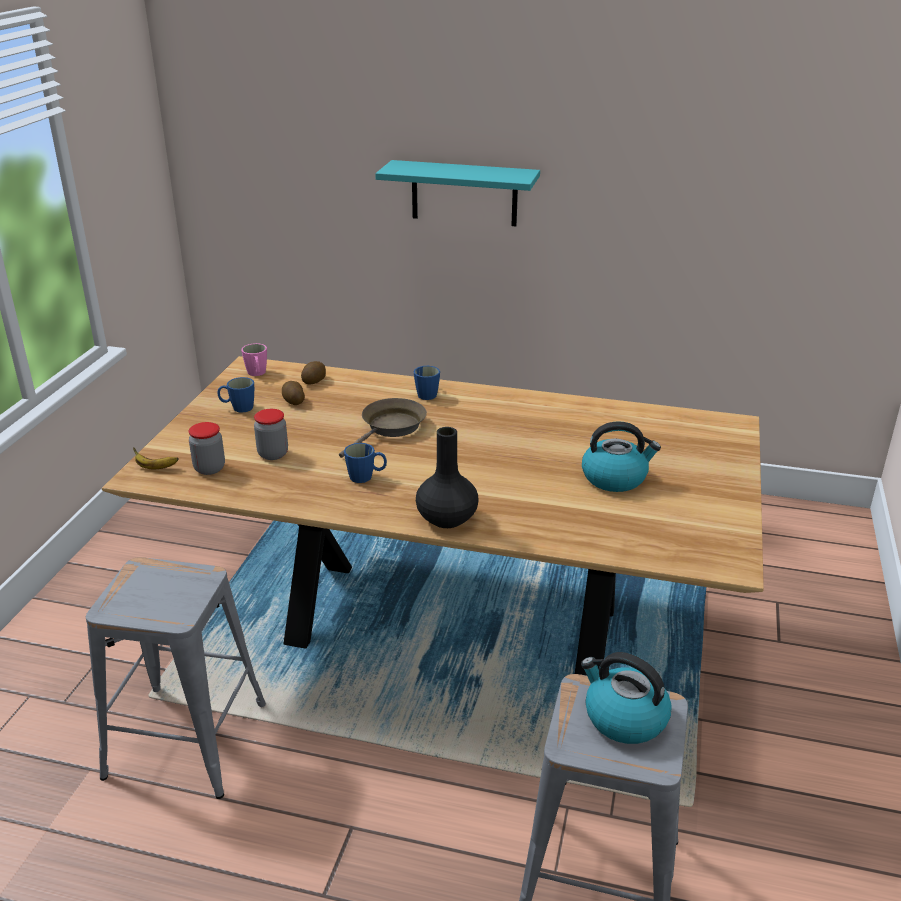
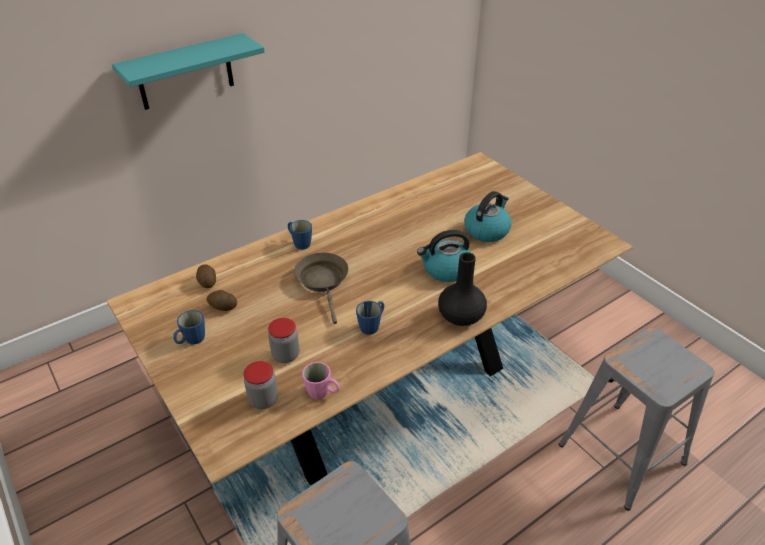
camera: 50 degrees left, 10 degrees up
(155, 467) = (222, 432): banana -> none
(257, 374) = (152, 305): pink mug -> pink mug (322, 393)
(624, 718) = (655, 358): kettle -> kettle (446, 269)

